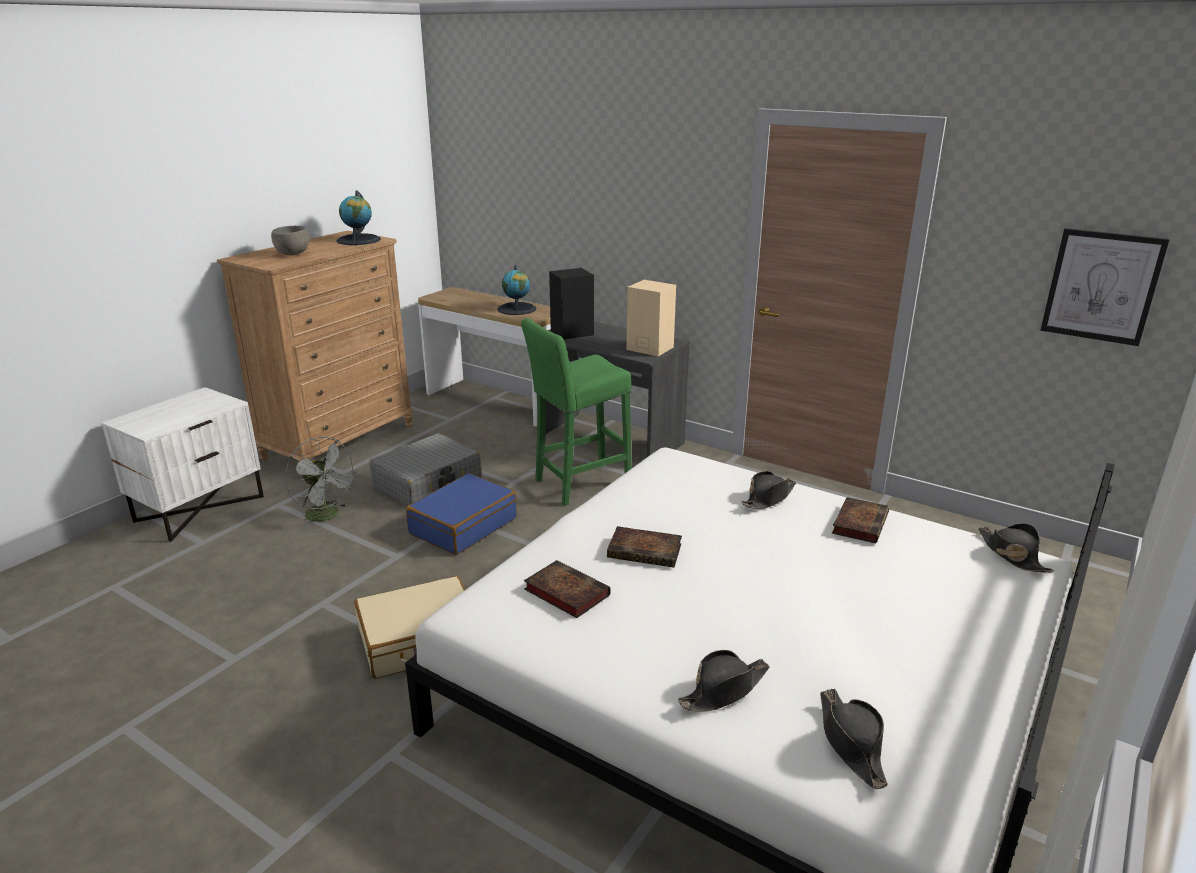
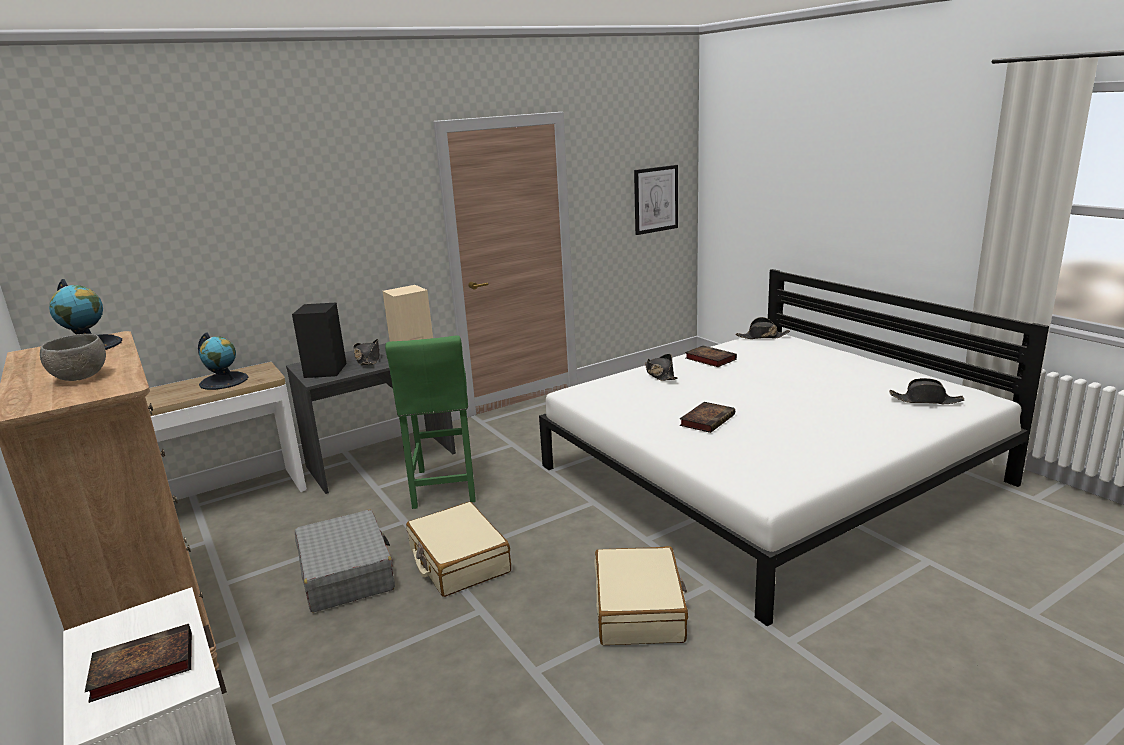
camera: 65 degrees left, 5 degrees down
(327, 516) = (343, 657): grey fan -> none
(463, 526) = (458, 561): blue suitcase -> beige suitcase
(564, 592) = (749, 453): book -> book (140, 668)
(724, 690) = (874, 422): black hat -> black hat (368, 359)

